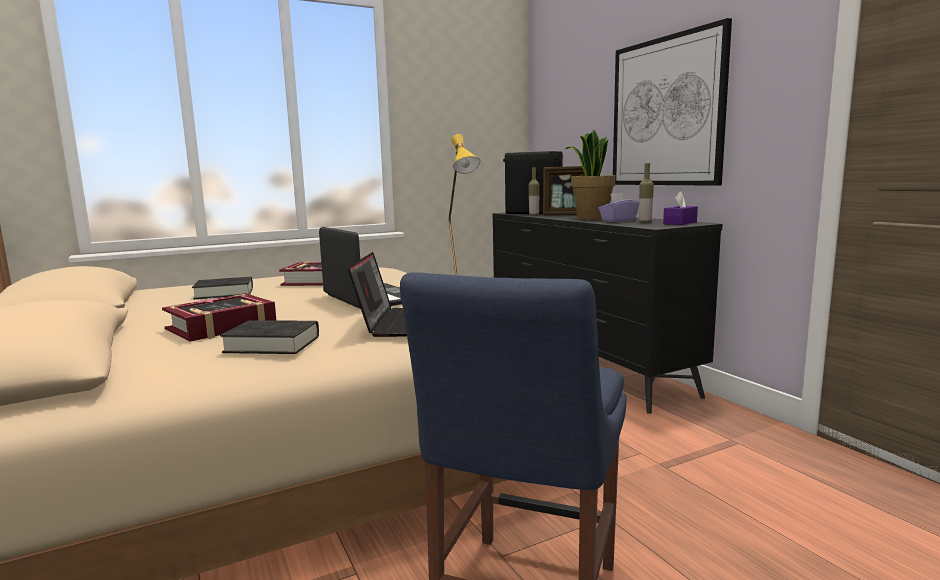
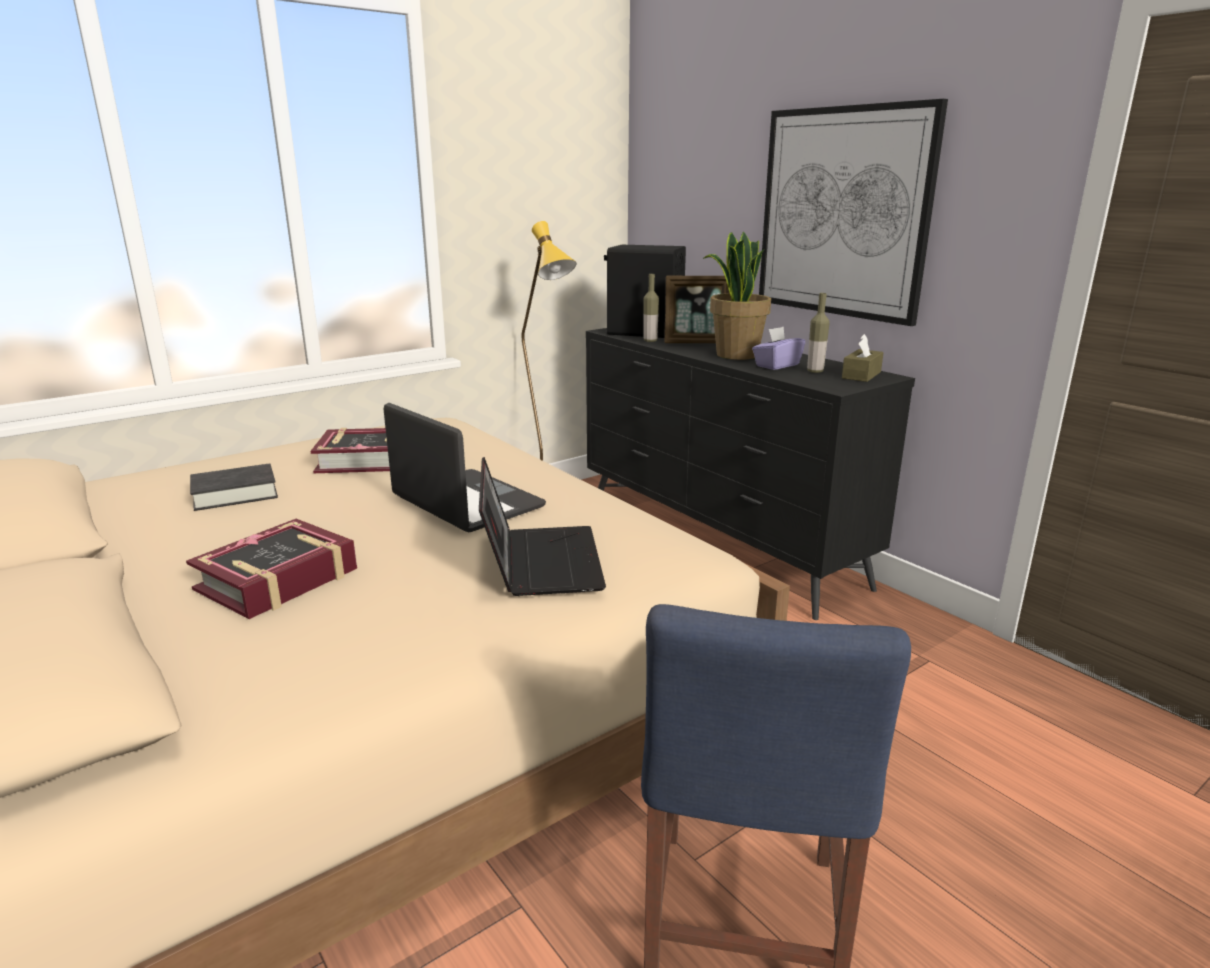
camera: 10 degrees left, 10 degrees up
(272, 344) = (377, 620): black book -> none
(680, 223) = (861, 375): purple tissue box -> brown tissue box

